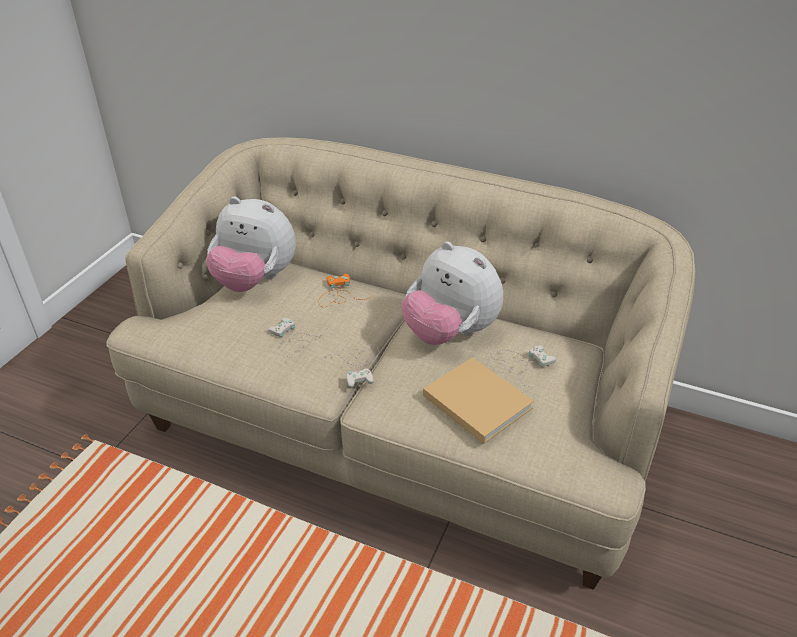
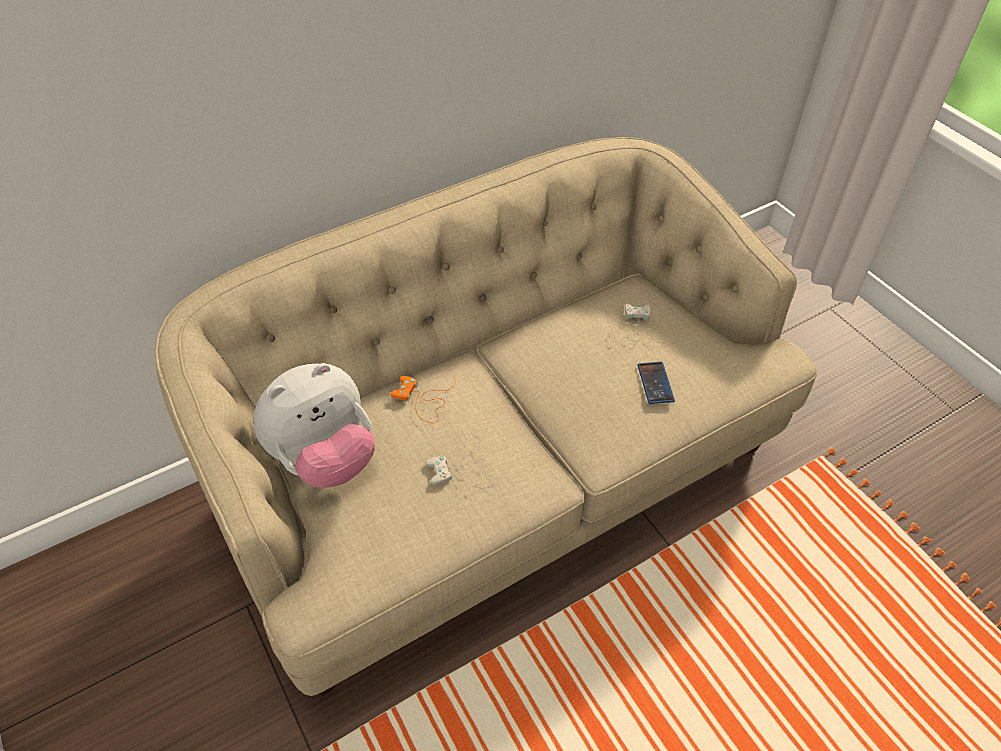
camera: 55 degrees left, 10 degrees up
(358, 365) = (539, 440): white game controller -> none
(450, 333) = (552, 351): plush toy -> none
(475, 400) = (655, 383): beige book -> phone

